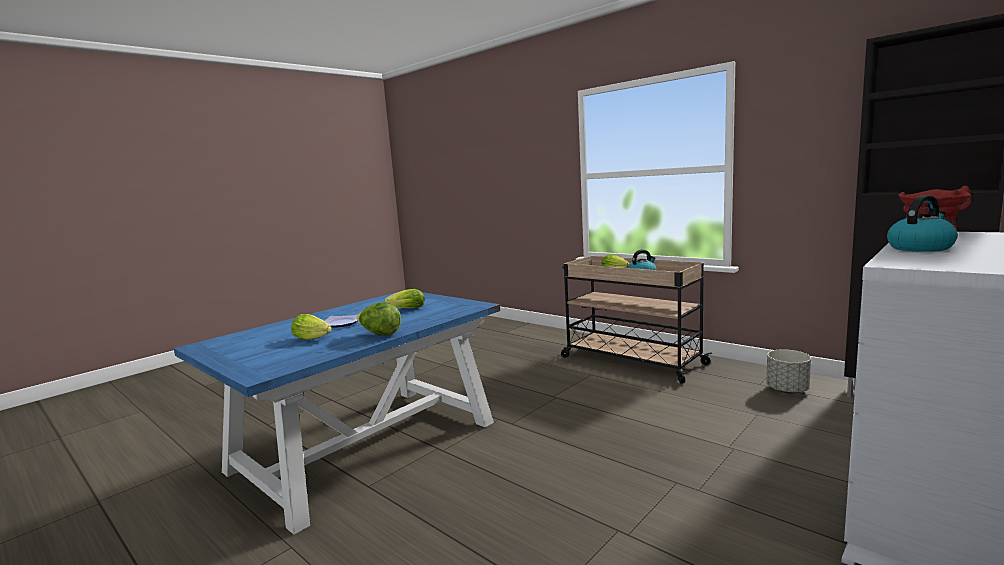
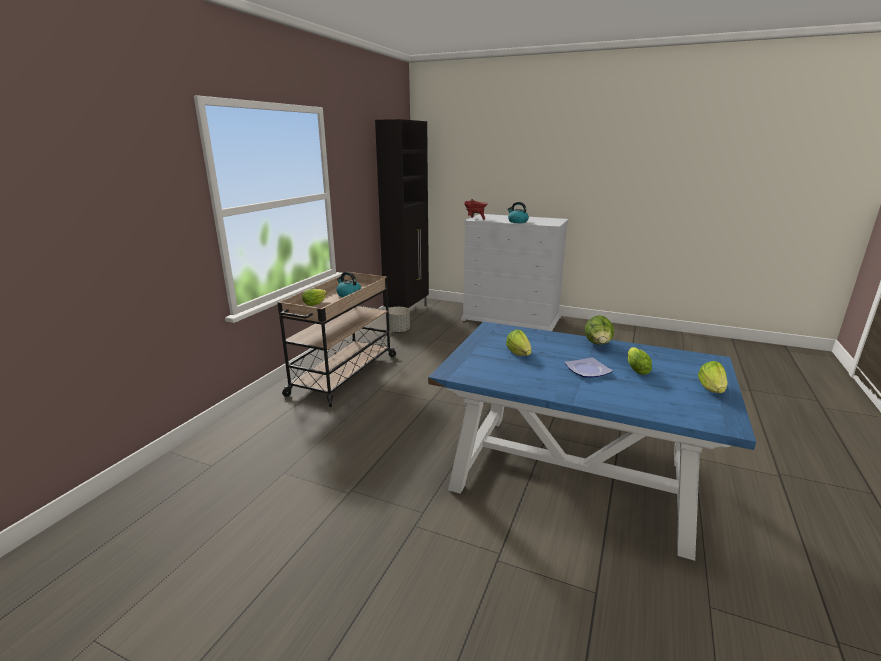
camera: 110 degrees left, 10 degrees up
(232, 355) = (712, 389): none -> lettuce

